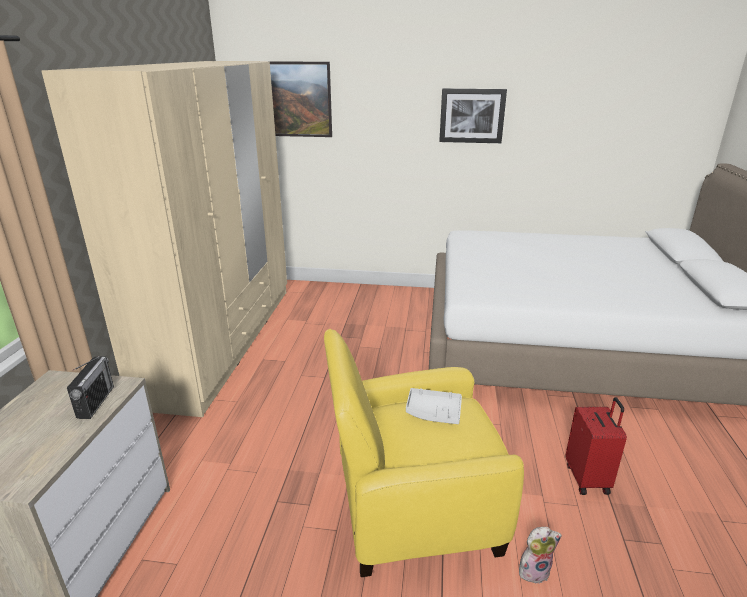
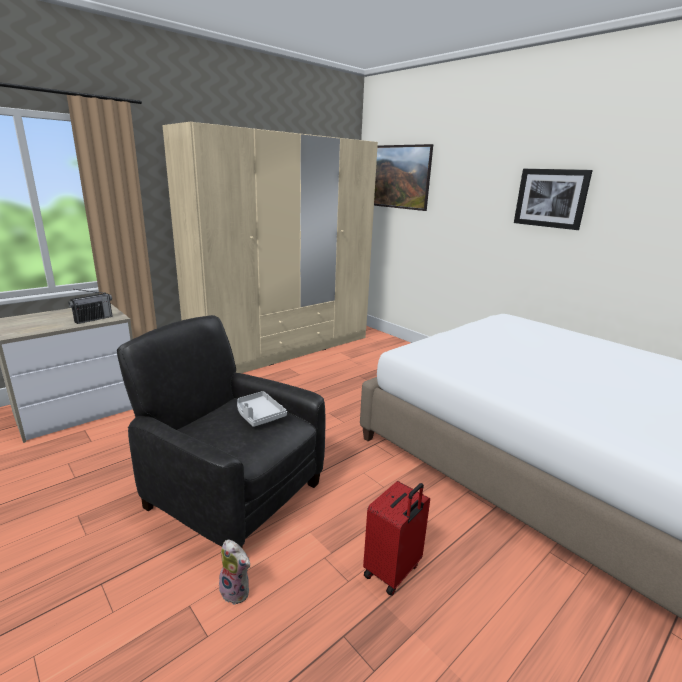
camera: 40 degrees right, 5 degrees down
(413, 506) = (233, 494): yellow armchair -> black armchair

